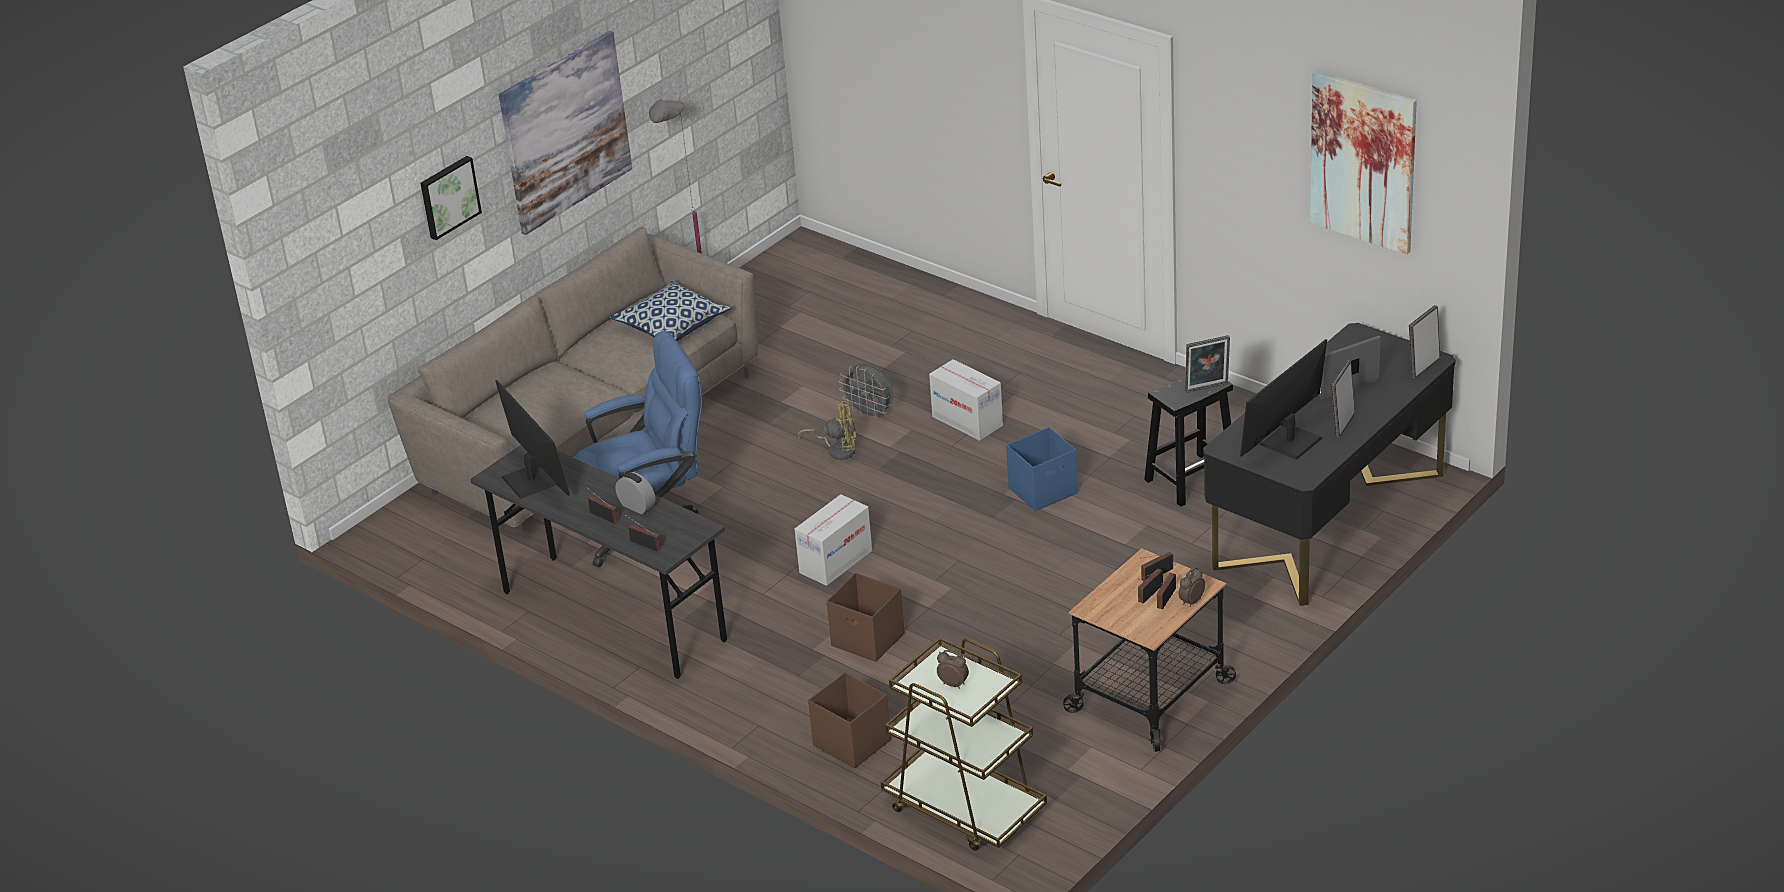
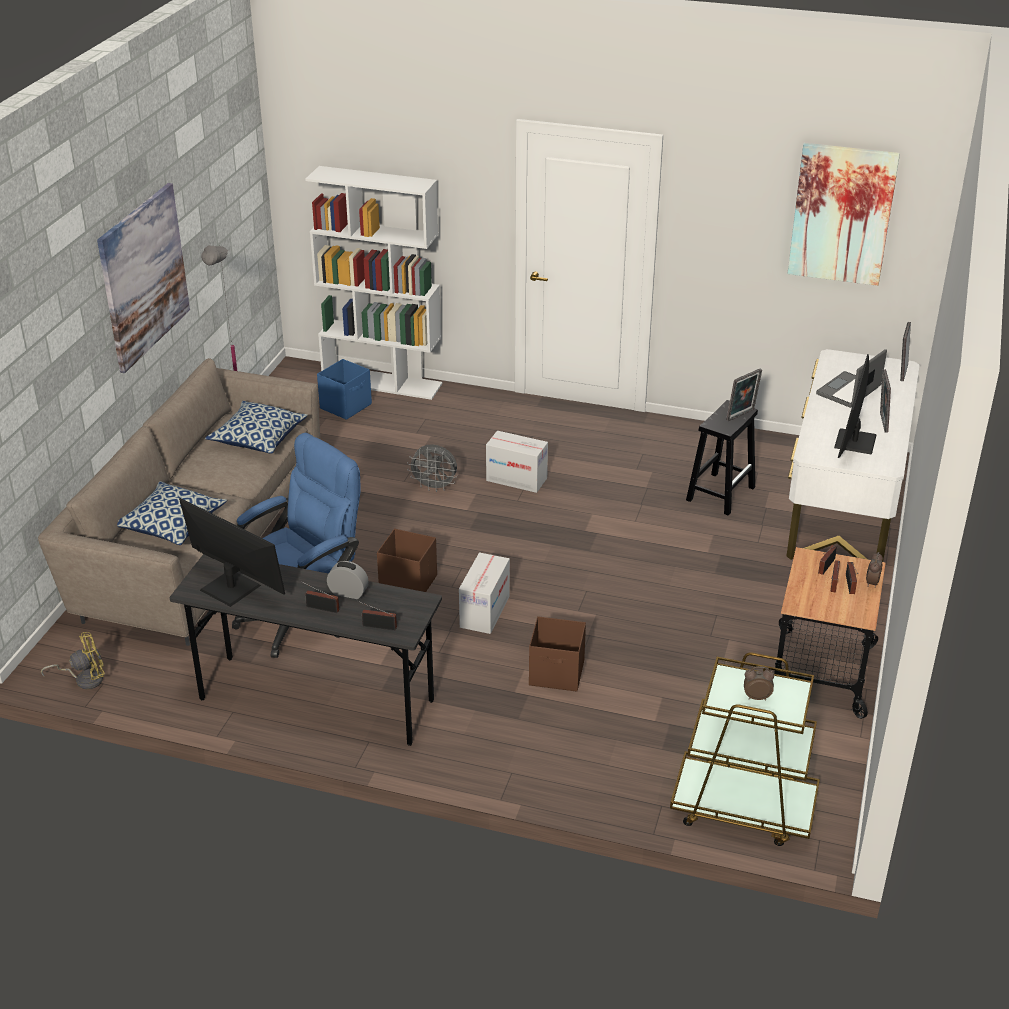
camera: 25 degrees left, 0 degrees up
(448, 196) = (67, 340): picture -> none
(533, 406) = (172, 525): none -> pillow
(837, 450) = (426, 520): yellow fan -> yellow fan (84, 679)
(851, 742) = (604, 769): brown storage box -> brown storage box (407, 582)
(891, 277) = (383, 382): none -> white bookcase
(1044, 491) = (615, 522): blue storage box -> blue storage box (346, 406)
(1328, 520) = (844, 505): black desk -> white desk

